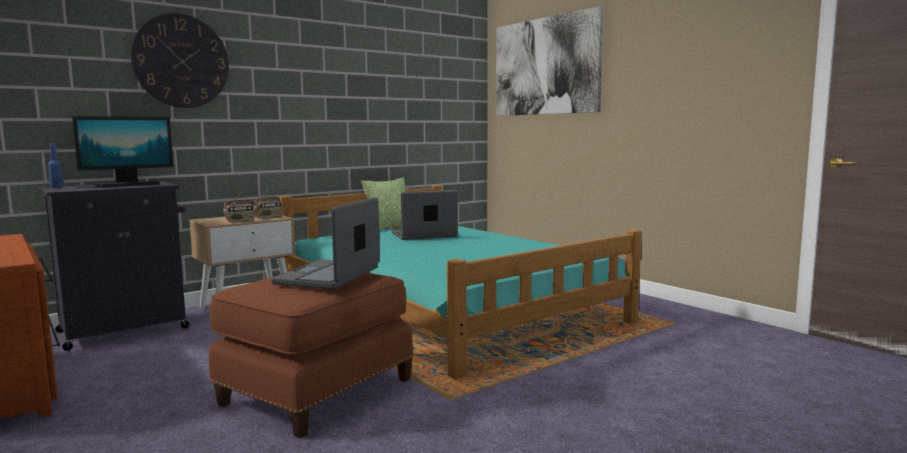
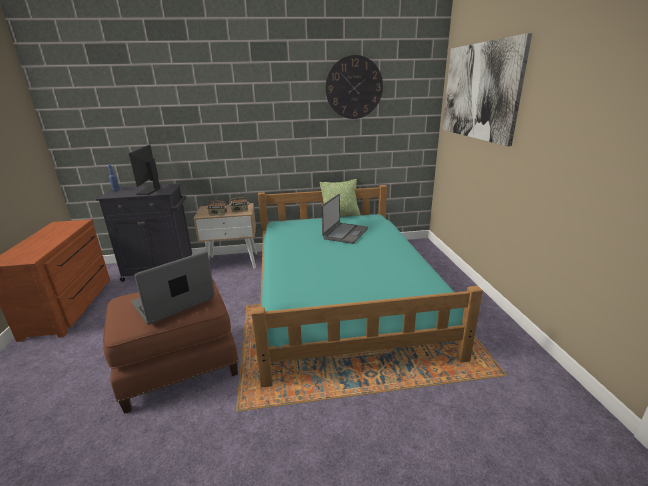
camera: 30 degrees right, 15 degrees up
(128, 185) = (150, 190): monitor -> monitor turned 90 degrees clockwise
(181, 61) = (187, 103): wall clock -> wall clock (354, 87)
(424, 235) = (345, 233): laptop -> laptop turned 105 degrees clockwise

